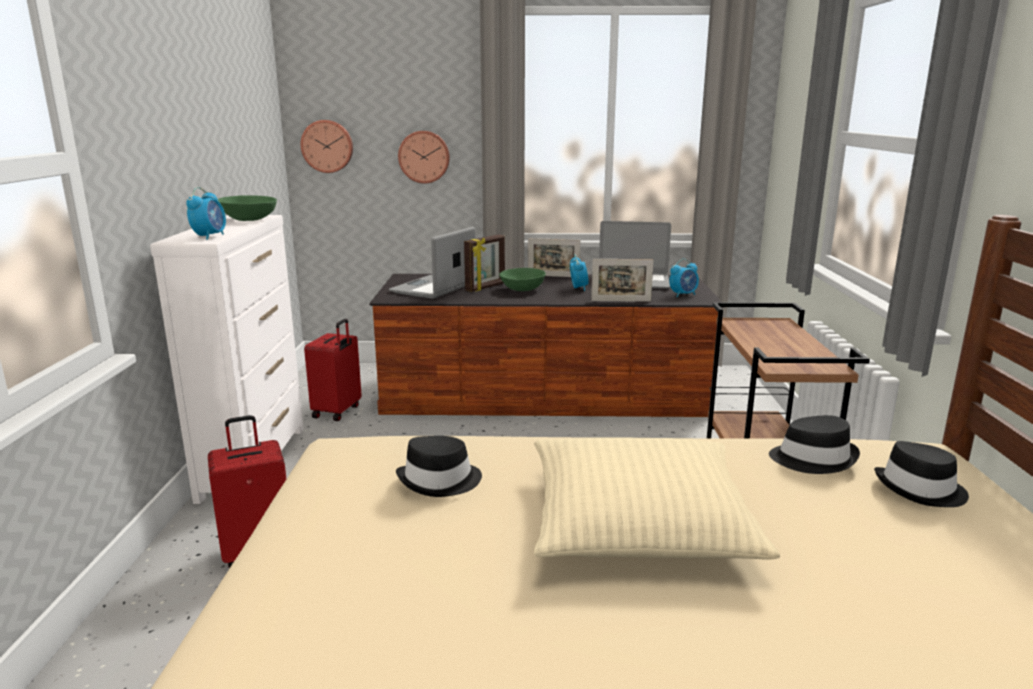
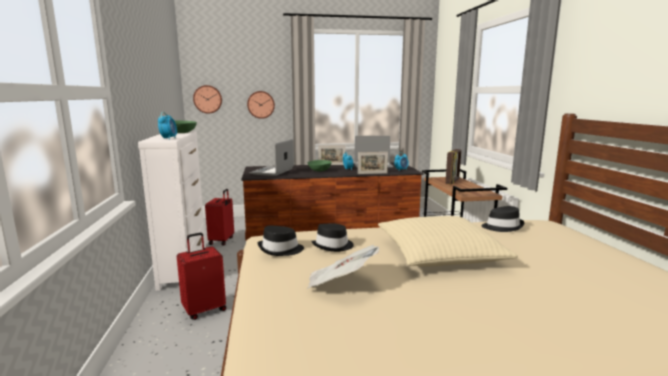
camera: 10 degrees left, 5 degrees down
(399, 579) = (340, 284): none -> newspaper
(486, 287) = (300, 170): picture frame -> picture frame (452, 181)
(921, 490) = (554, 234): black hat -> black hat (280, 249)

